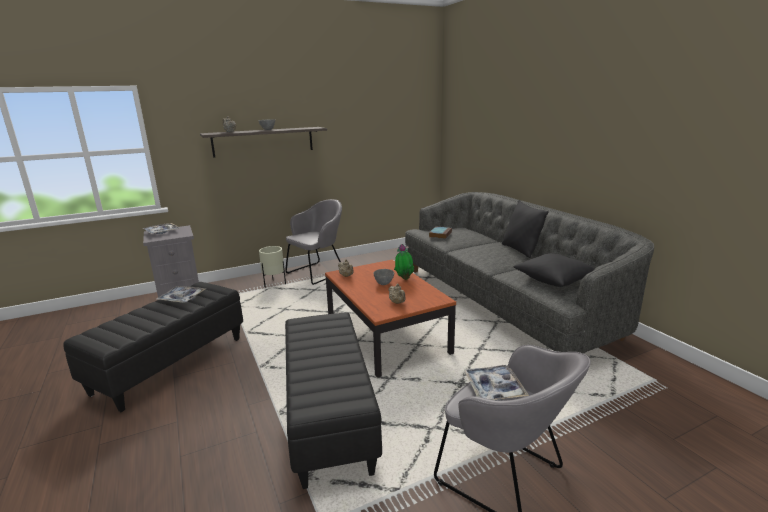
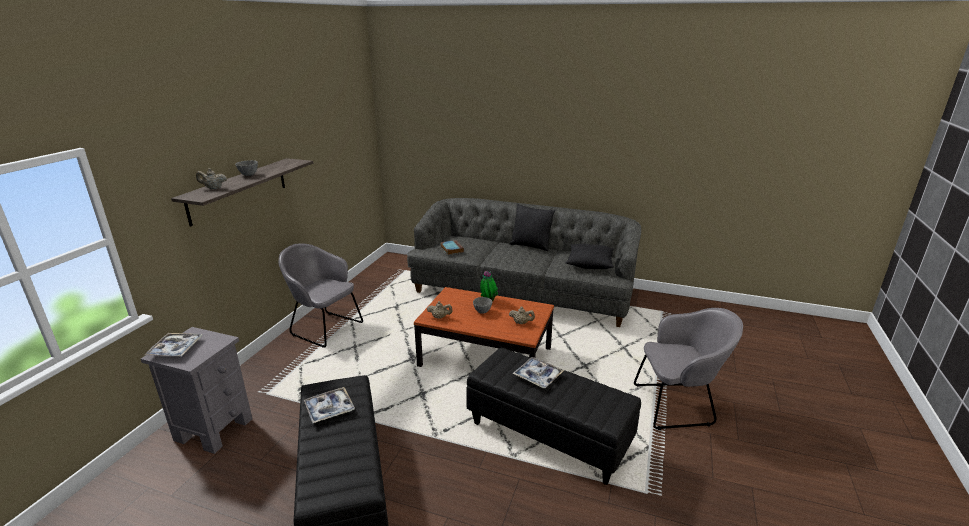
camera: 45 degrees left, 5 degrees up
(274, 284) = (297, 359): beige planter -> none
(318, 272) = (324, 328): grey armchair -> grey armchair turned 60 degrees counterclockwise
(494, 388) = (667, 351): tray -> tray (538, 376)

